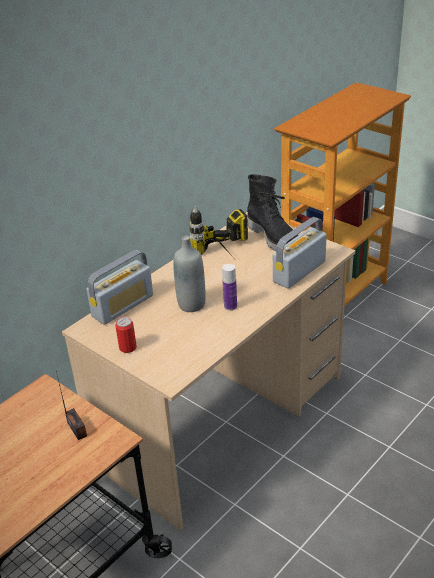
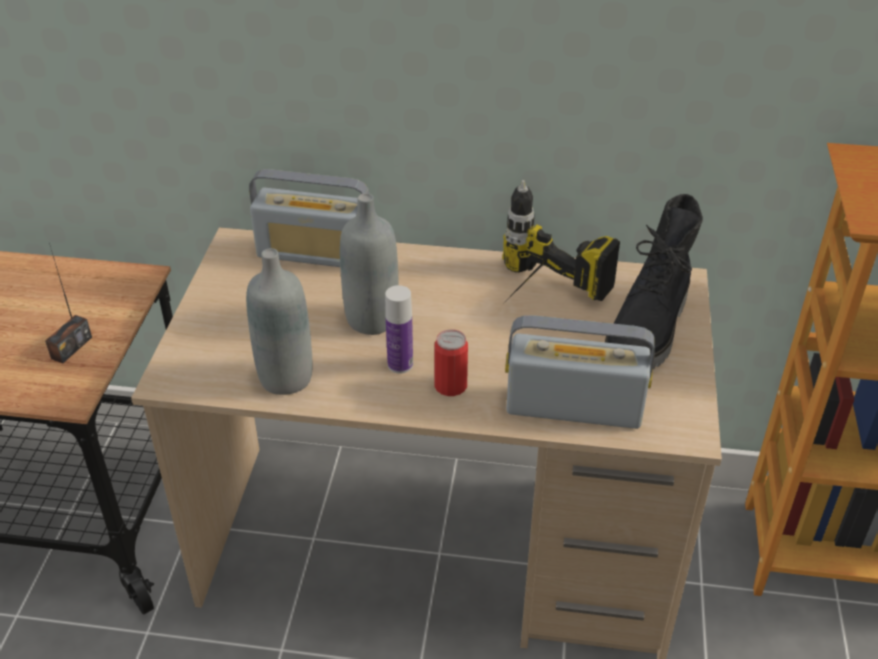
camera: 55 degrees right, 5 degrees up
(128, 347) = (220, 302): can -> can (450, 386)
(206, 342) = (286, 378): none -> grey bottle

